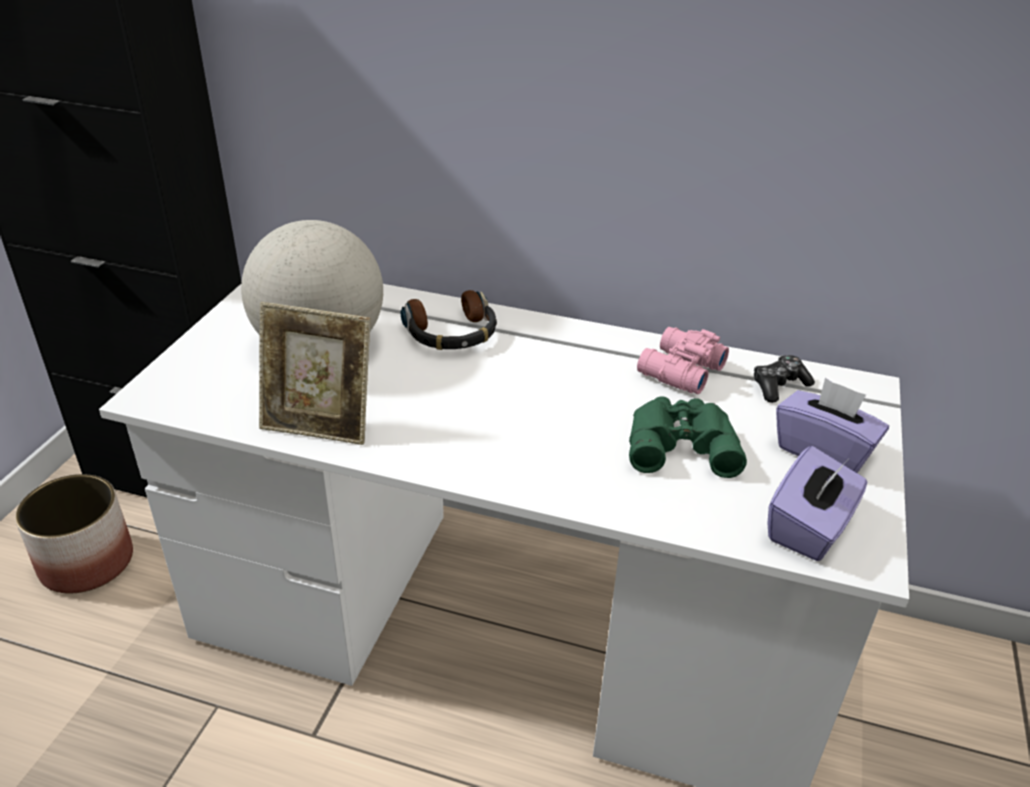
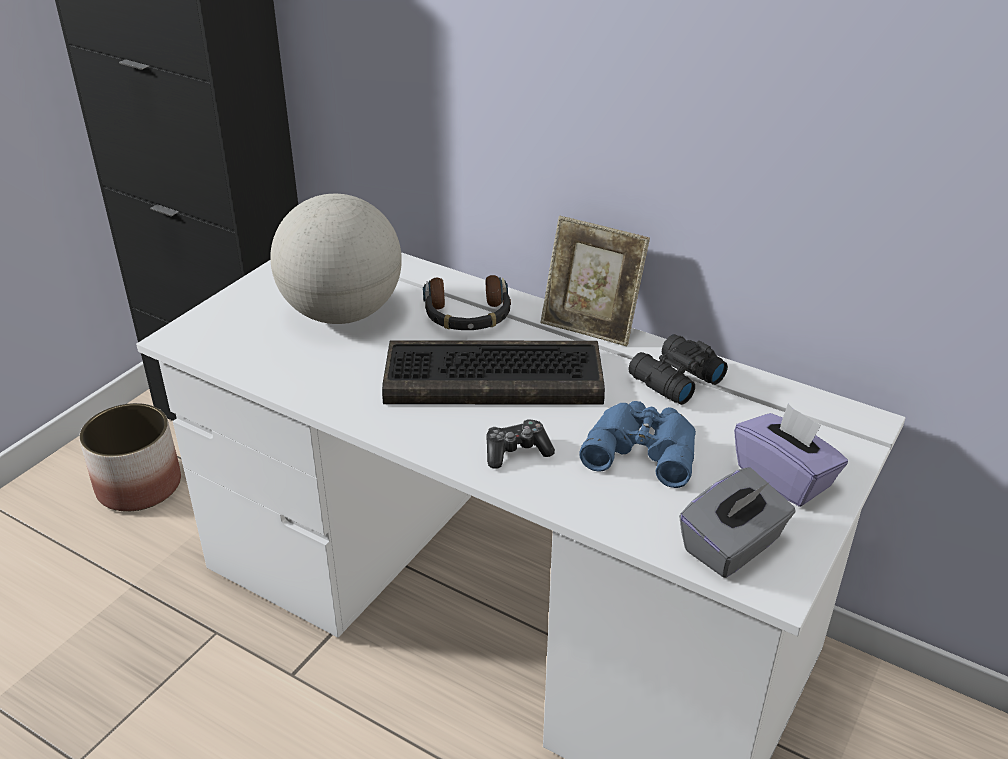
camera: 15 degrees right, 0 degrees up
(319, 424) = (315, 383): picture frame -> picture frame (590, 326)
(502, 393) = (491, 377): none -> keyboard
(678, 371) = (673, 379): pink binoculars -> black binoculars
(680, 442) = (642, 448): green binoculars -> blue binoculars
(779, 386) = (770, 408): game controller -> game controller (516, 451)
(809, 528) = (732, 546): purple tissue box -> grey tissue box

